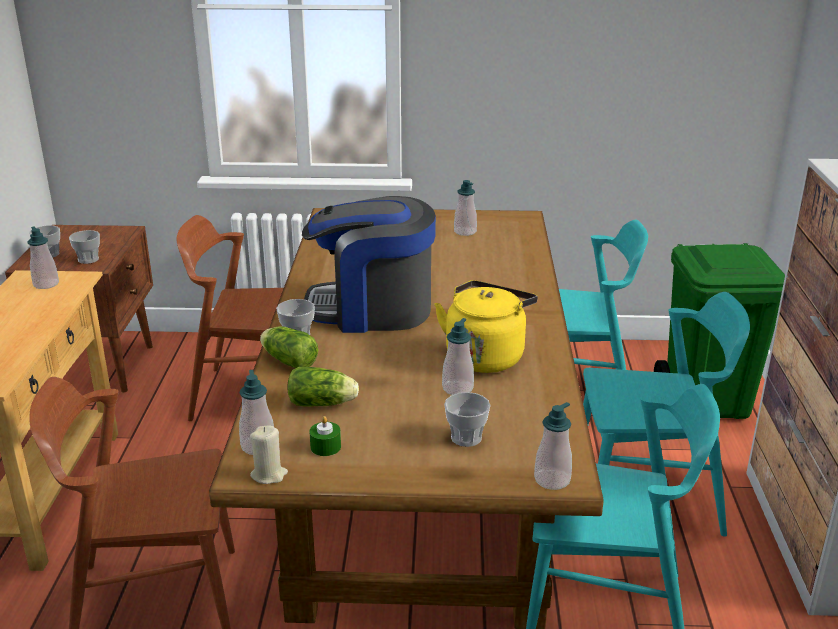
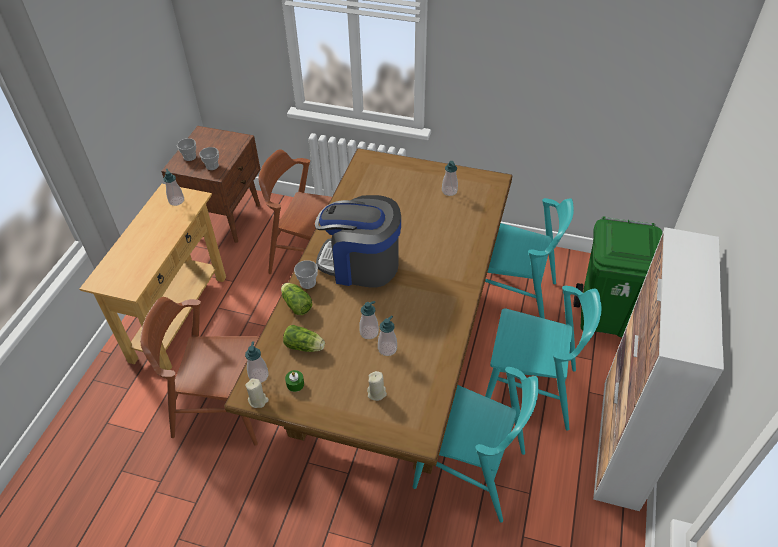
camera: 15 degrees right, 20 degrees up
(466, 438) = (377, 393): cup -> beige candle
(486, 356) = (415, 322): yellow kettle -> none
(552, 480) = (413, 438): soap dispenser -> soap dispenser (369, 332)

